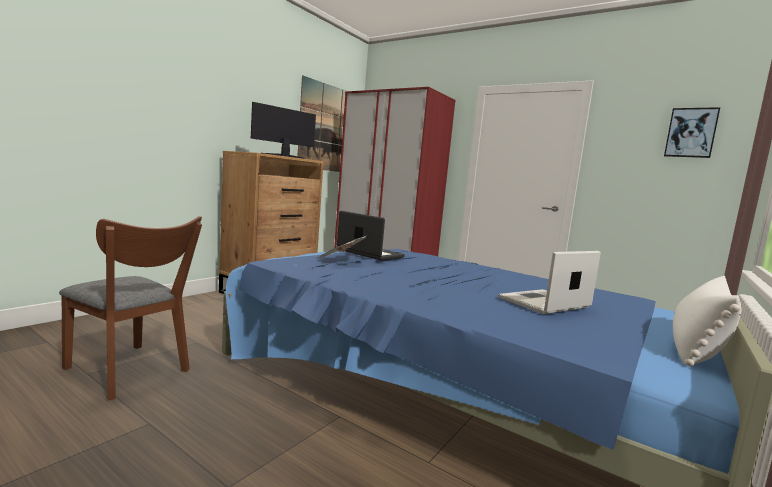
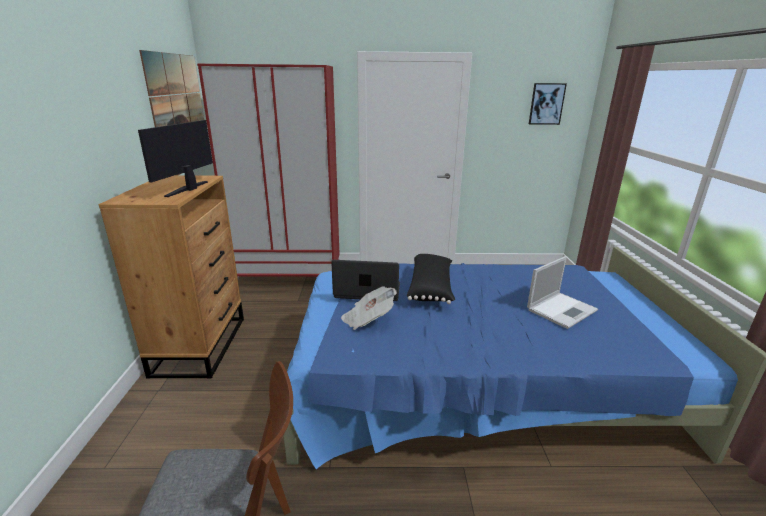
camera: 35 degrees left, 15 degrees up
(429, 265) = (431, 288): none -> black pillow
(543, 303) = (562, 309): laptop -> laptop turned 150 degrees counterclockwise
(697, 346) = (657, 313): white pillow -> none

